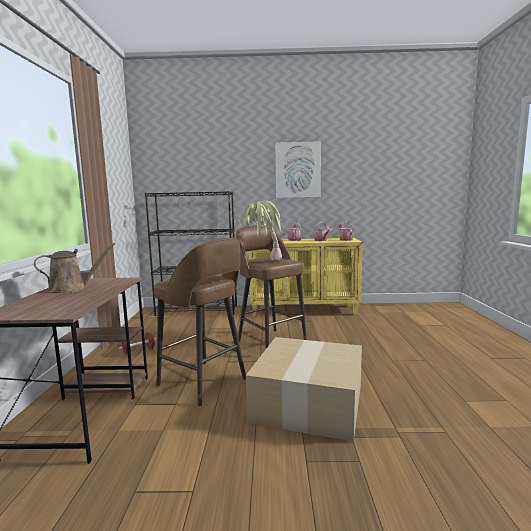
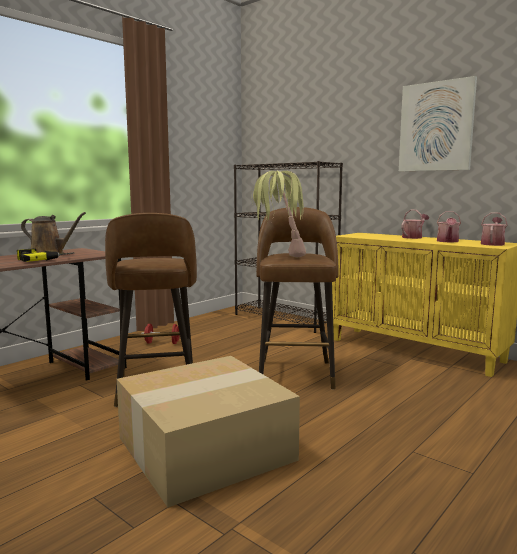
camera: 40 degrees right, 0 degrees up
(90, 293) = (44, 259): none -> power drill

